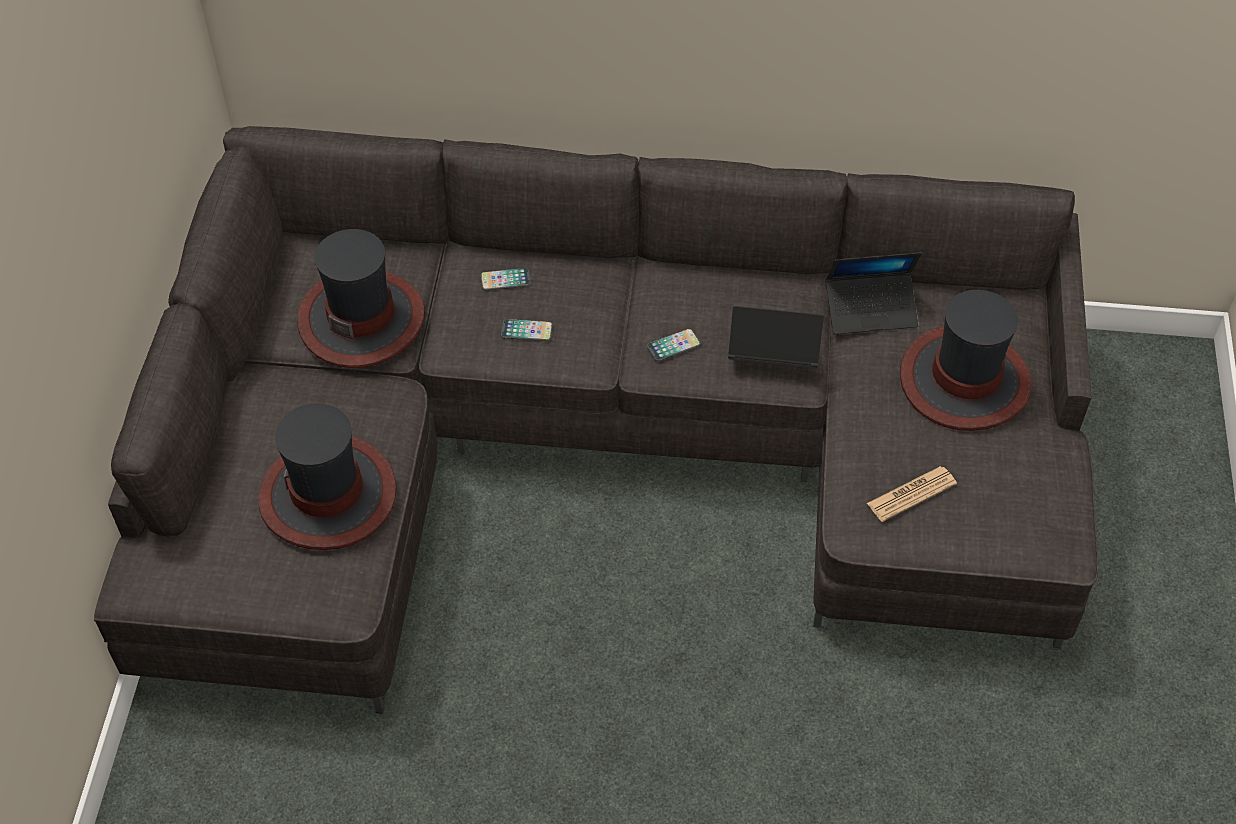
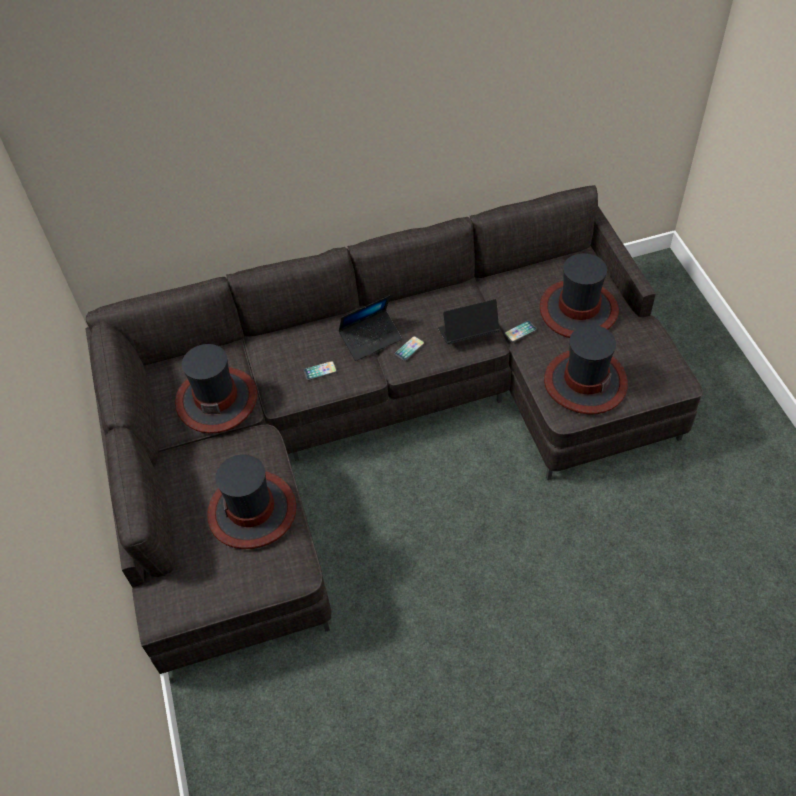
camera: 20 degrees left, 0 degrees up
(505, 280) = (291, 346): phone -> phone (520, 332)
(870, 310) = (507, 290): laptop -> laptop (371, 339)
(911, 494) = (584, 382): newspaper -> hat

